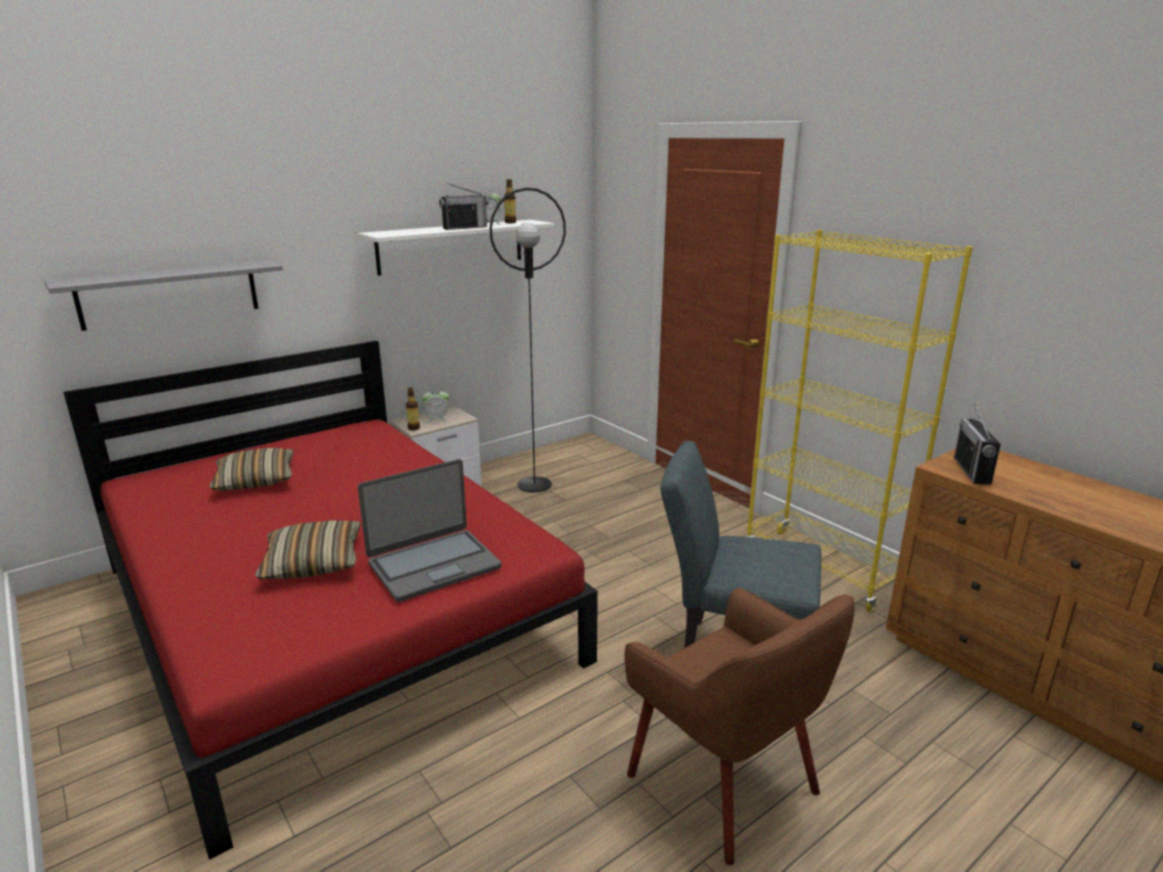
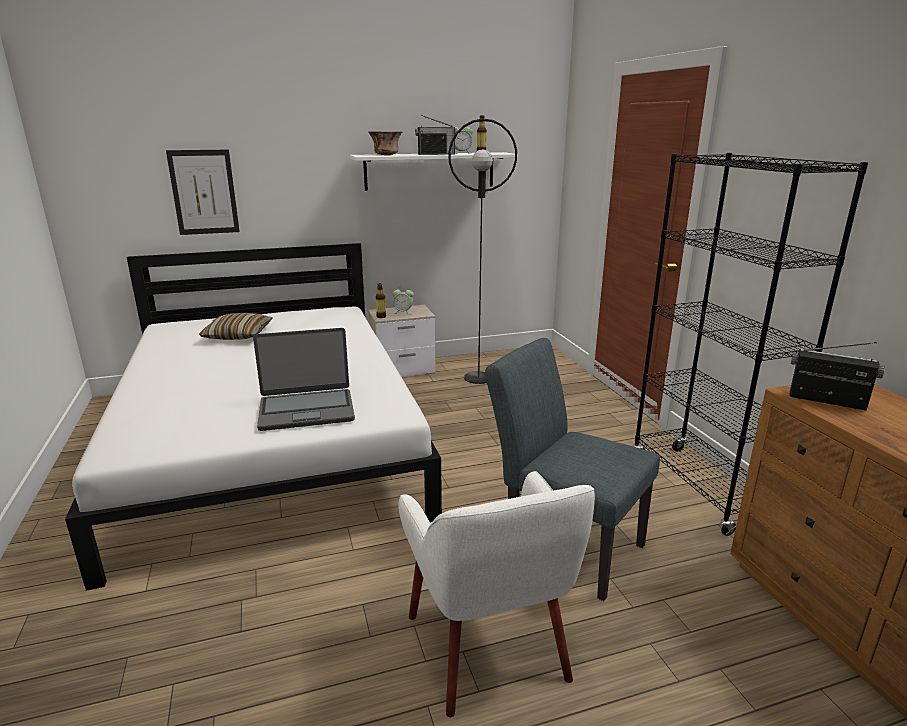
camera: 20 degrees right, 0 degrees up
(170, 294) = (204, 192): grey shelf -> picture
(313, 562) = (228, 394): pillow -> none
(333, 611) = (271, 443): red bed -> white bed
(407, 232) = (385, 155): none -> bowl
(725, 783) = (488, 647): brown armchair -> white armchair
(822, 569) = (700, 488): yellow bookcase -> black bookcase
(971, 471) = (827, 401): radio -> radio turned 90 degrees clockwise

